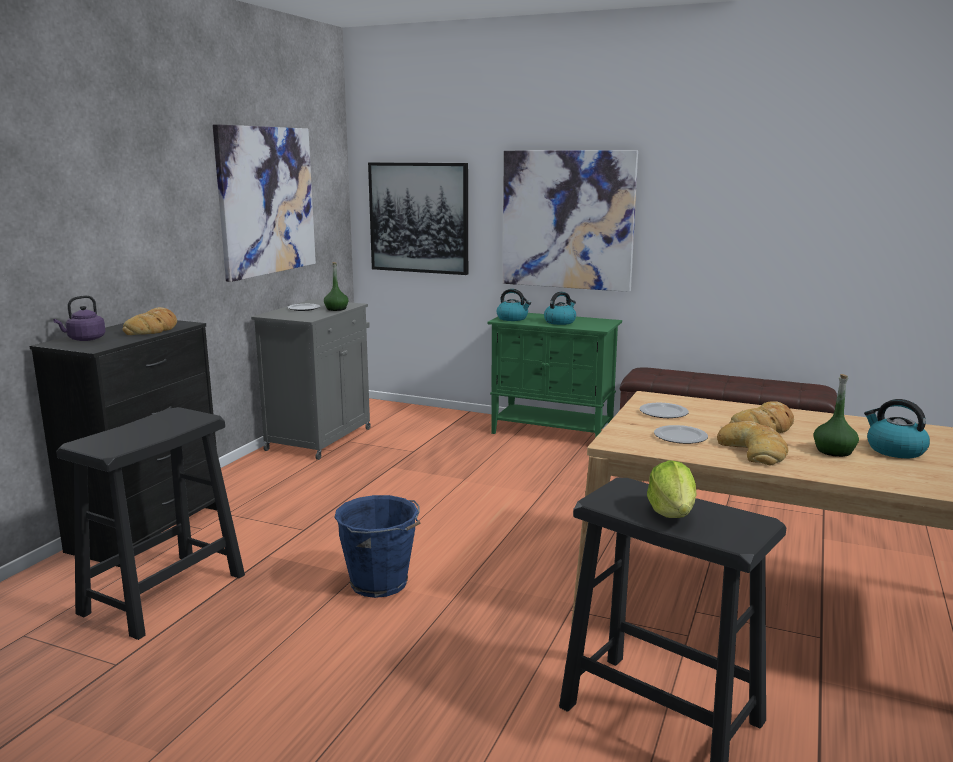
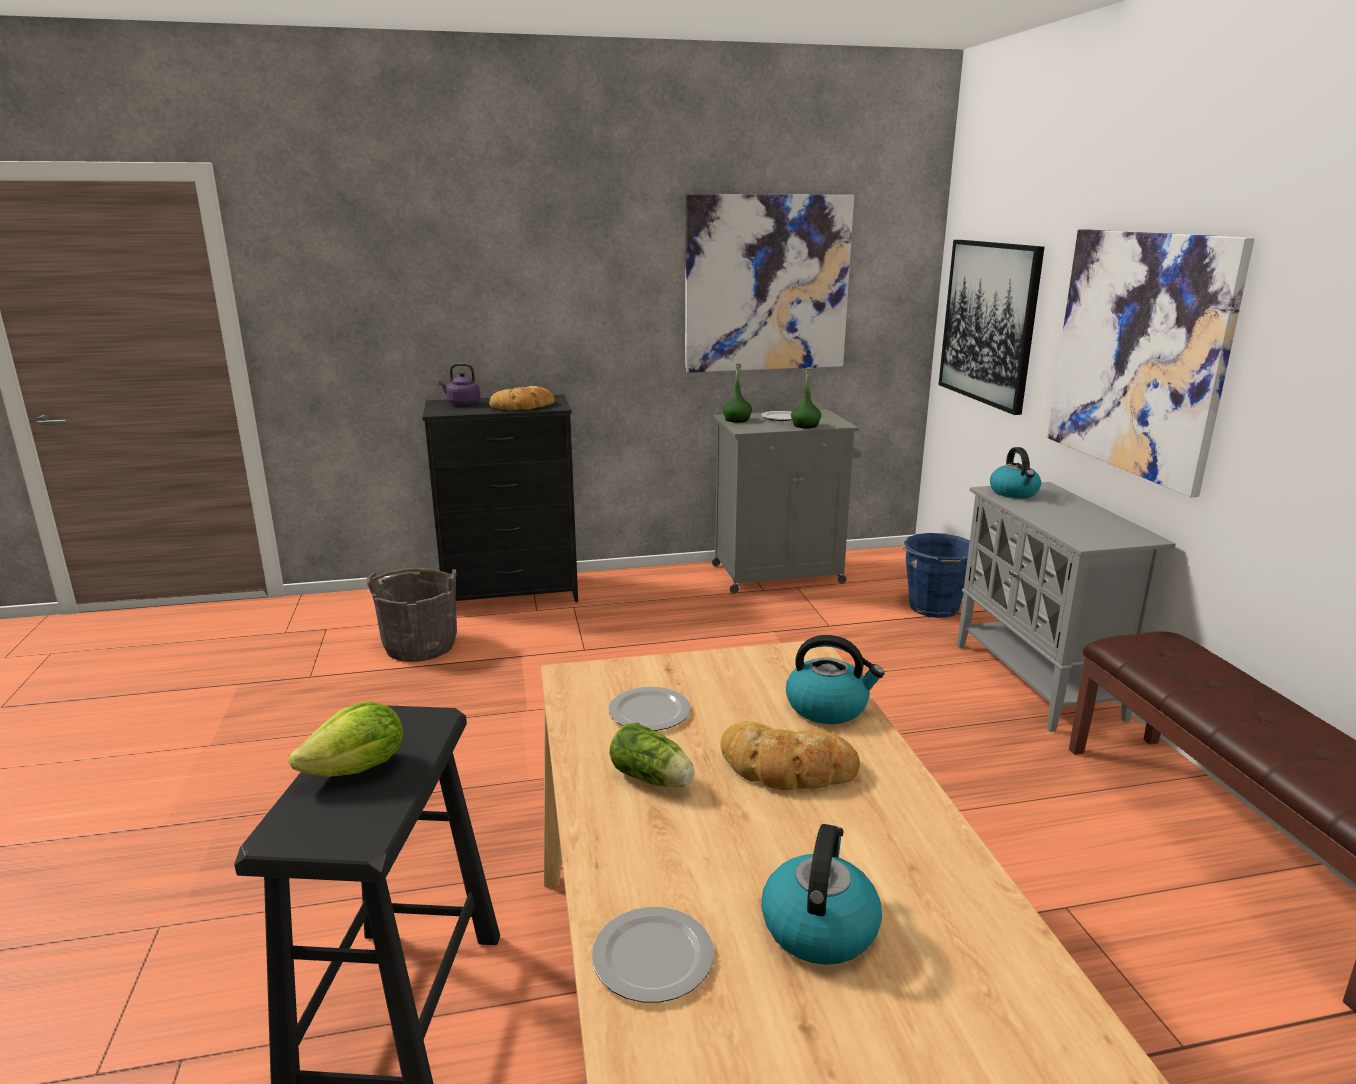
camera: 55 degrees right, 5 degrees up
(165, 593) = (420, 646): black stool -> grey bucket
(381, 584) = (523, 729): blue bucket -> blue bucket (934, 608)
(553, 432) = (1038, 682): green cabinet -> grey cabinet
(560, 322) = (1062, 516): kettle -> kettle (828, 707)
(664, 413) = (746, 678): plate -> plate (654, 958)
(754, 450) = (653, 779): bread -> lettuce
(834, 451) = (733, 855): green bottle -> green bottle (737, 420)

